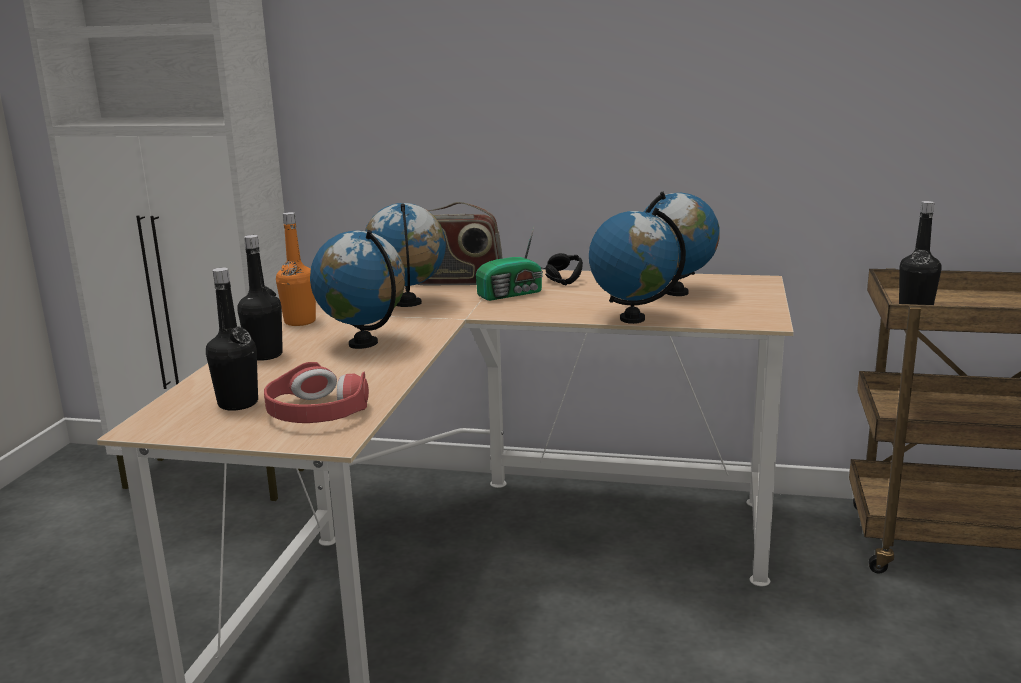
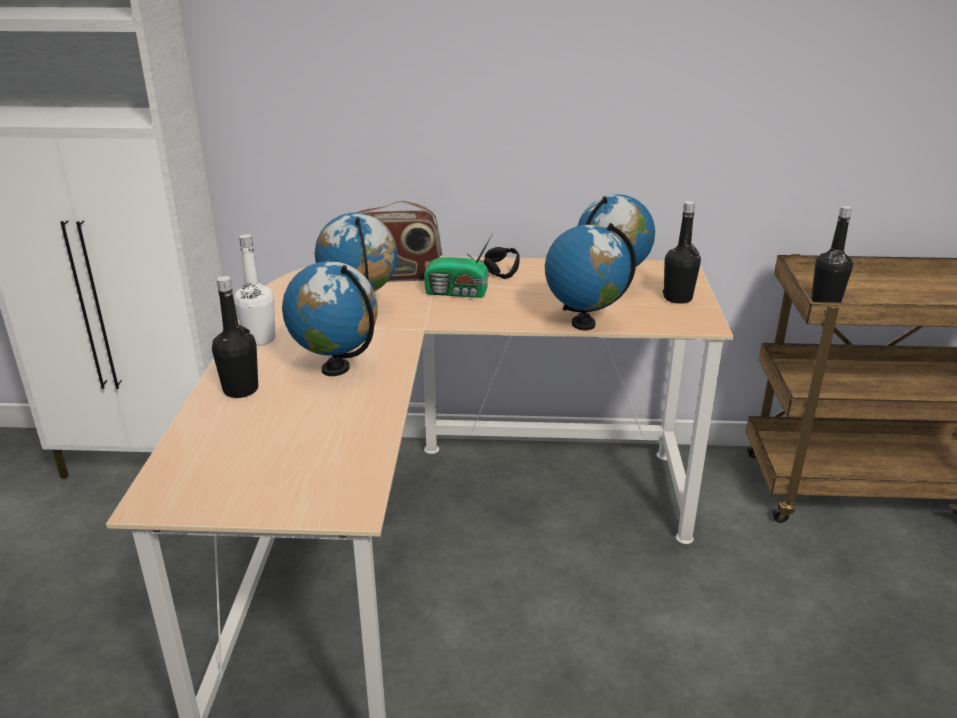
camera: 10 degrees left, 10 degrees up
(238, 403) = (238, 462): black bottle -> black bottle (677, 298)
(300, 321) = (259, 339): orange bottle -> white bottle
(316, 412) = (323, 469): red headphones -> none
(512, 294) = (458, 293): radio -> radio turned 45 degrees clockwise

